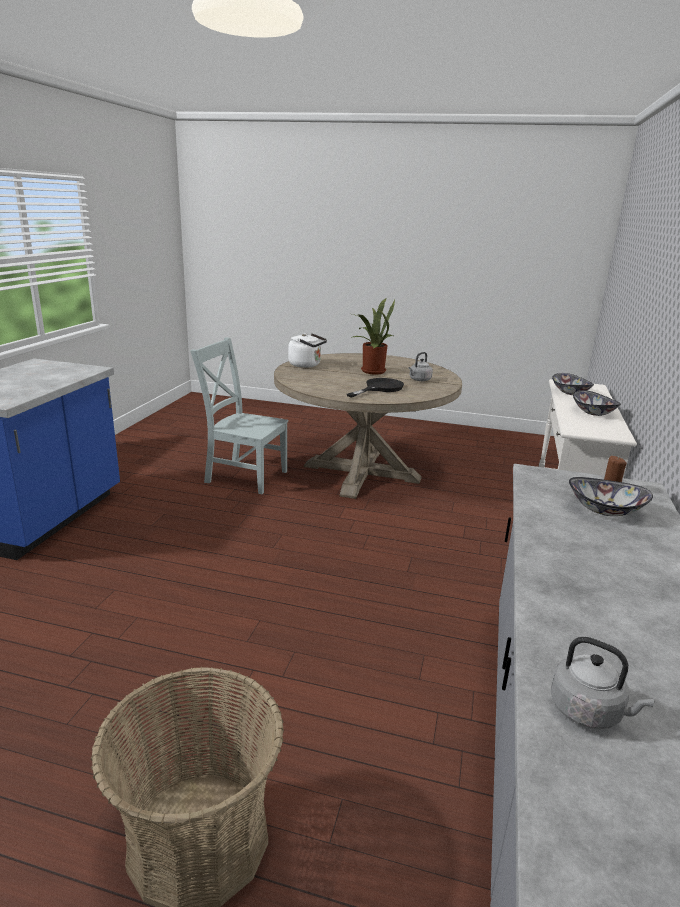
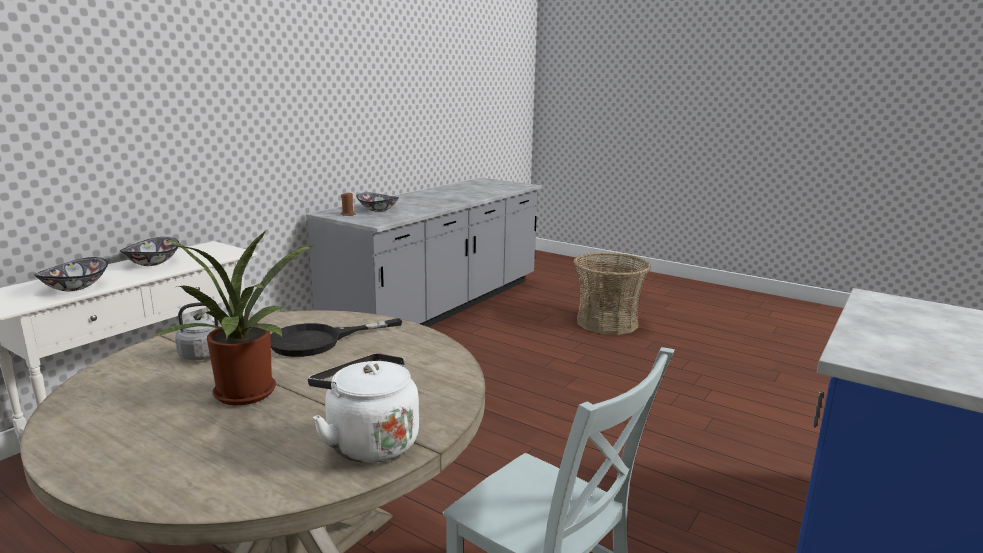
camera: 160 degrees left, 5 degrees down
(589, 711) = (493, 190): grey kettle -> none

